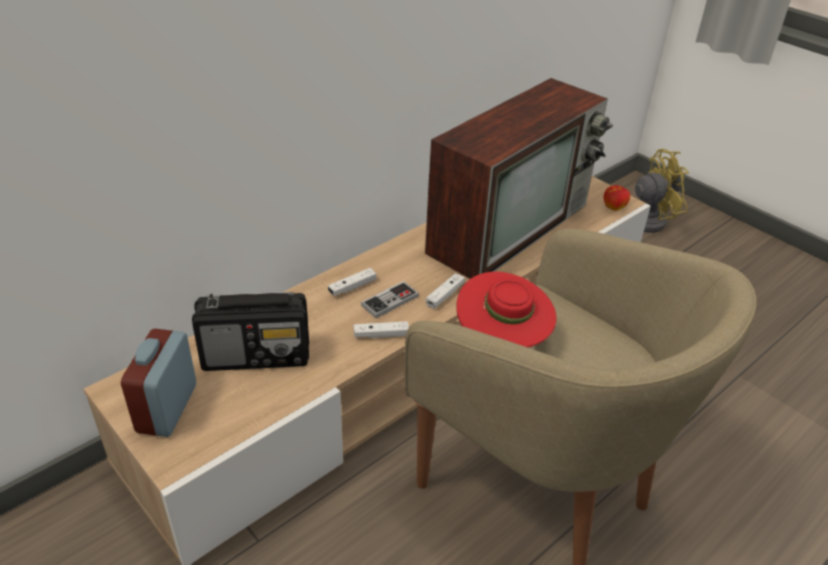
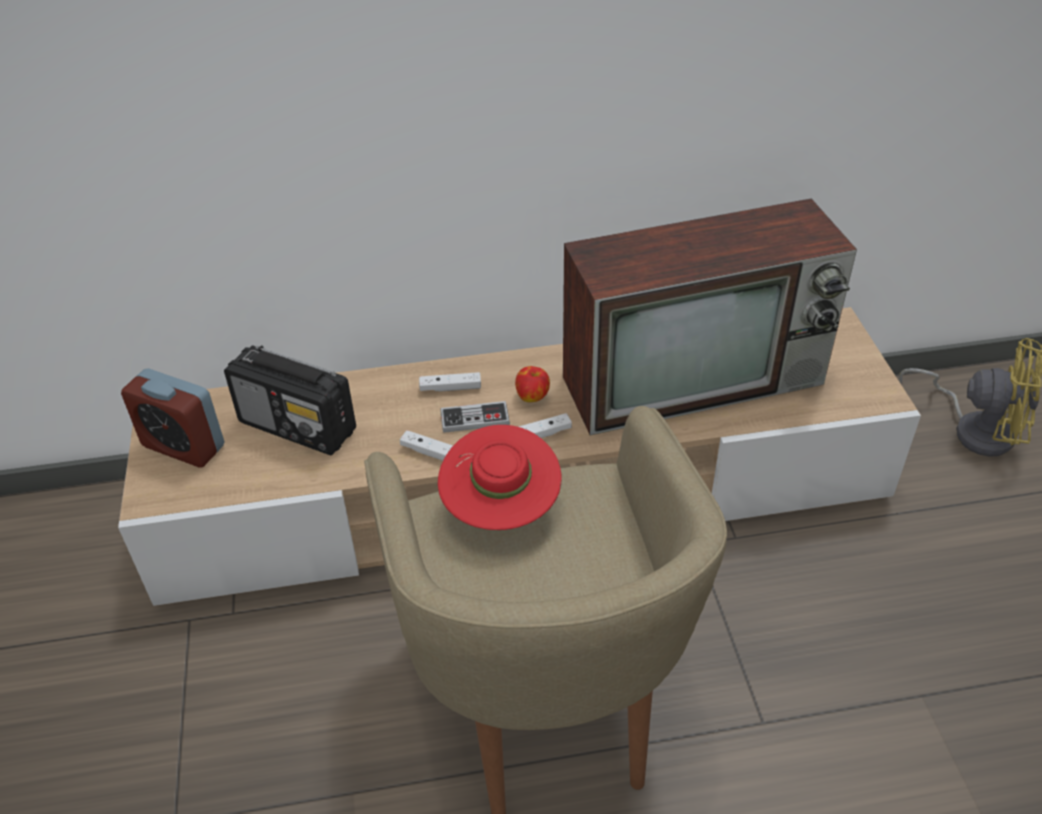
camera: 35 degrees right, 5 degrees up
(167, 408) = (183, 446): alarm clock -> alarm clock turned 105 degrees counterclockwise
(614, 207) = (863, 400): apple -> apple (532, 396)

